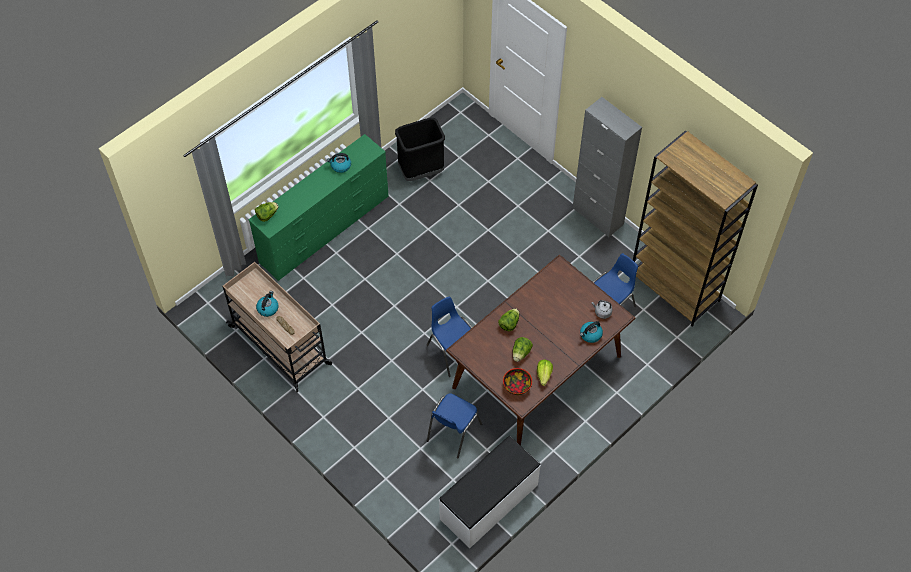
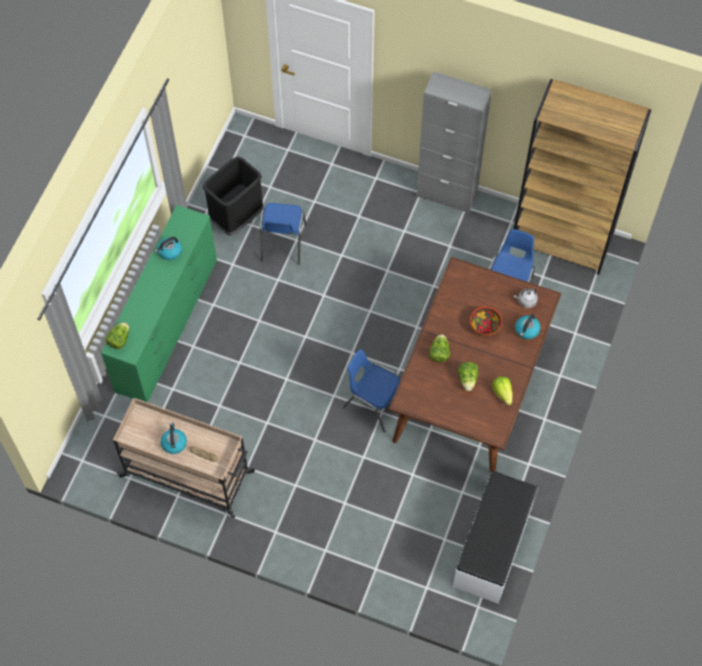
camera: 25 degrees left, 5 degrees up
(453, 432) = (419, 489): blue chair -> blue chair (282, 243)
(516, 386) = (481, 416): bowl -> bowl (484, 326)

